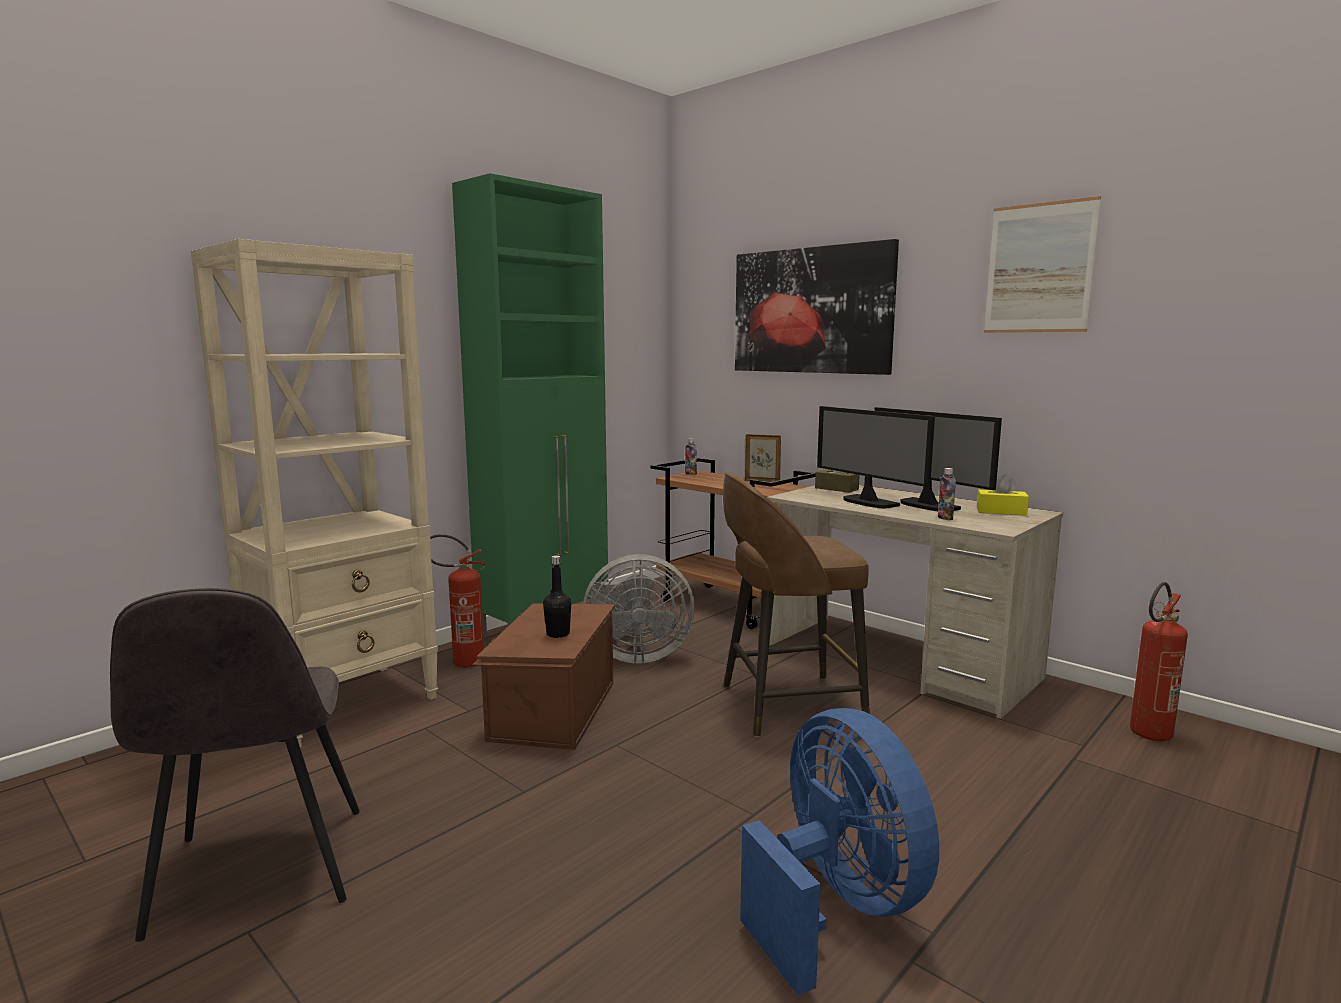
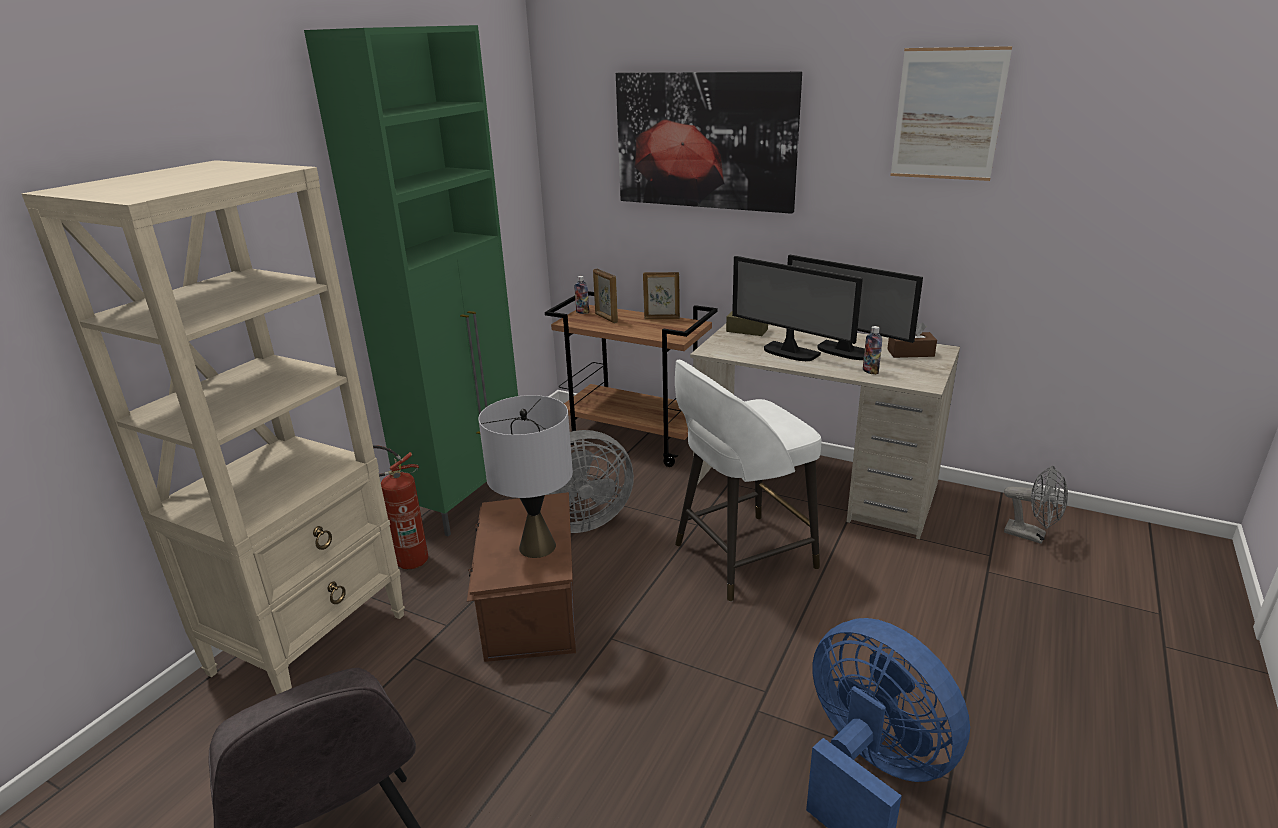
camera: 15 degrees left, 15 degrees up
(558, 634) = (537, 547): black bottle -> grey table lamp
(709, 478) = (606, 318): none -> picture frame
(787, 704) = (741, 557): brown stool -> white stool
(1001, 511) = (910, 353): yellow tissue box -> brown tissue box
(1147, 736) = (1031, 535): fire extinguisher -> grey fan

